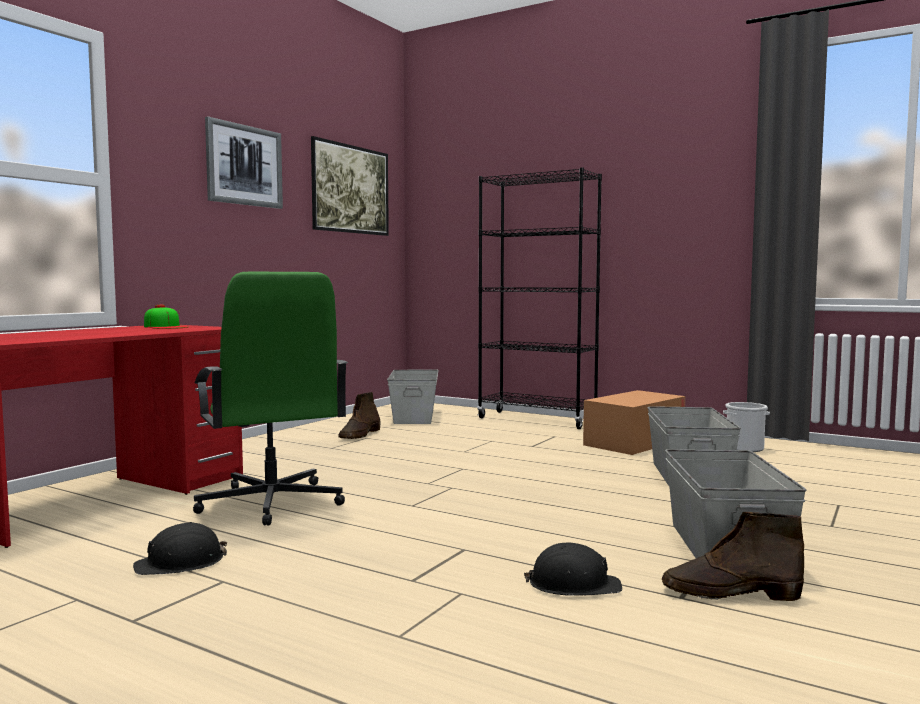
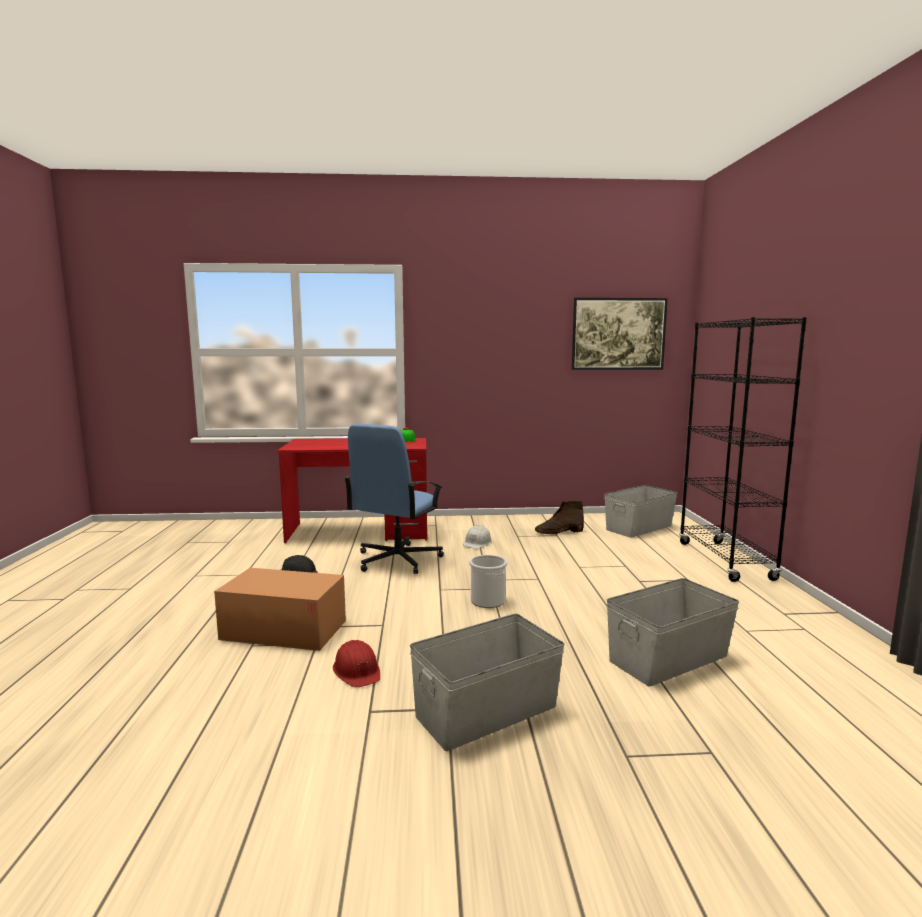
camera: 55 degrees right, 5 degrees up
(244, 165) = (506, 329): picture -> none
(271, 503) = (396, 560): green office chair -> blue office chair
(310, 463) = (477, 542): none -> white hard hat
(573, 585) = (357, 671): black hard hat -> red hard hat
(634, 442) = (739, 612): cardboard box -> cardboard box (284, 630)
(729, 593) = (394, 728): brown boot -> none
(745, 448) = (842, 666): bucket -> bucket (488, 601)

